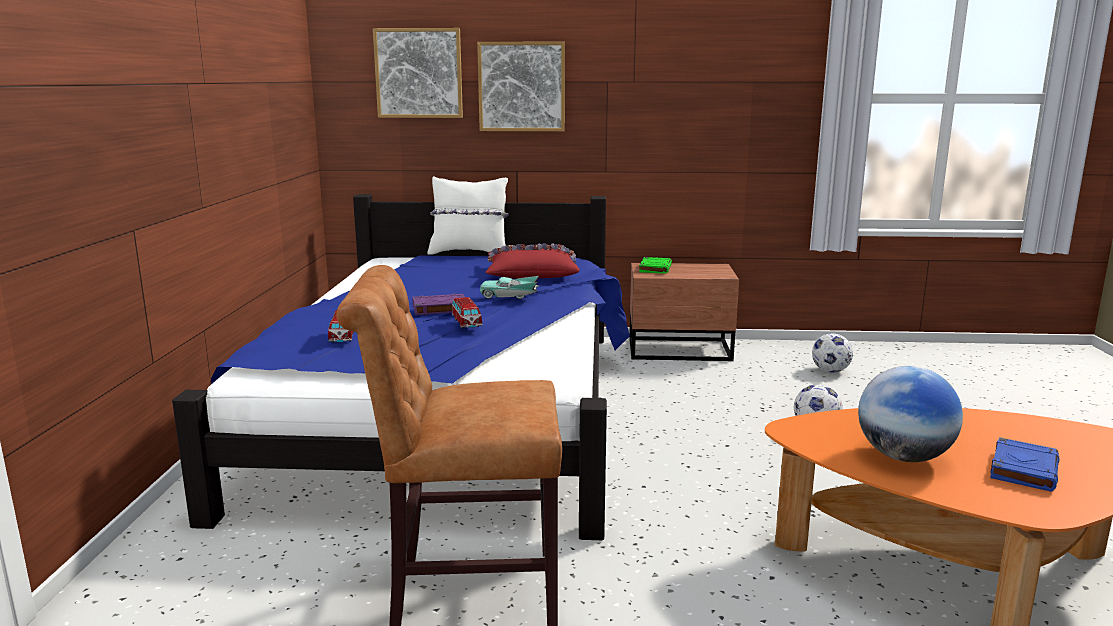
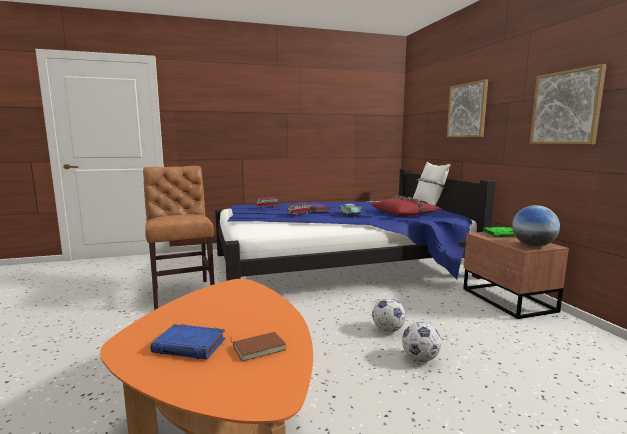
camera: 70 degrees right, 5 degrees down
(419, 73) = (431, 107): picture -> picture (566, 107)
(830, 371) = (571, 362): football -> football (388, 330)
(903, 457) = (205, 309): globe -> globe (533, 246)
(1013, 434) = (258, 347): none -> brown book

